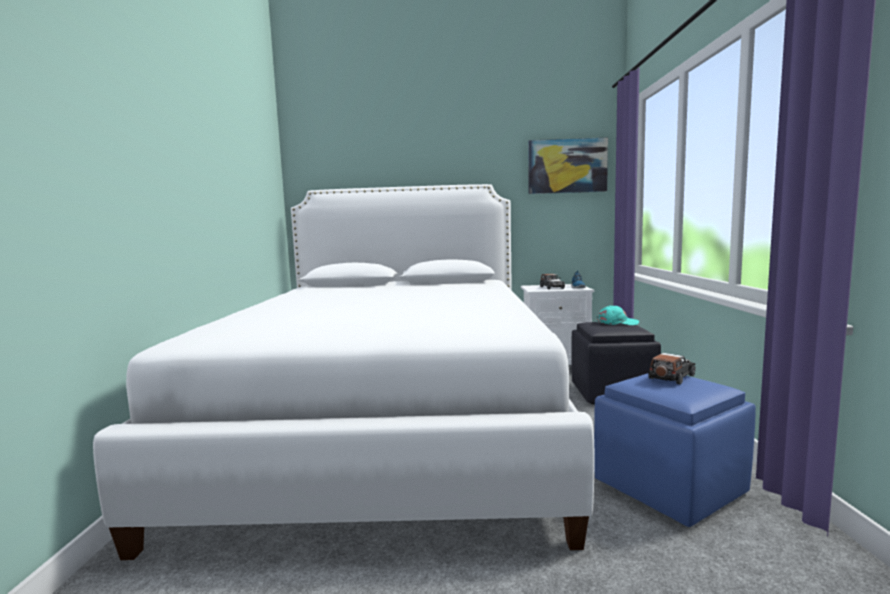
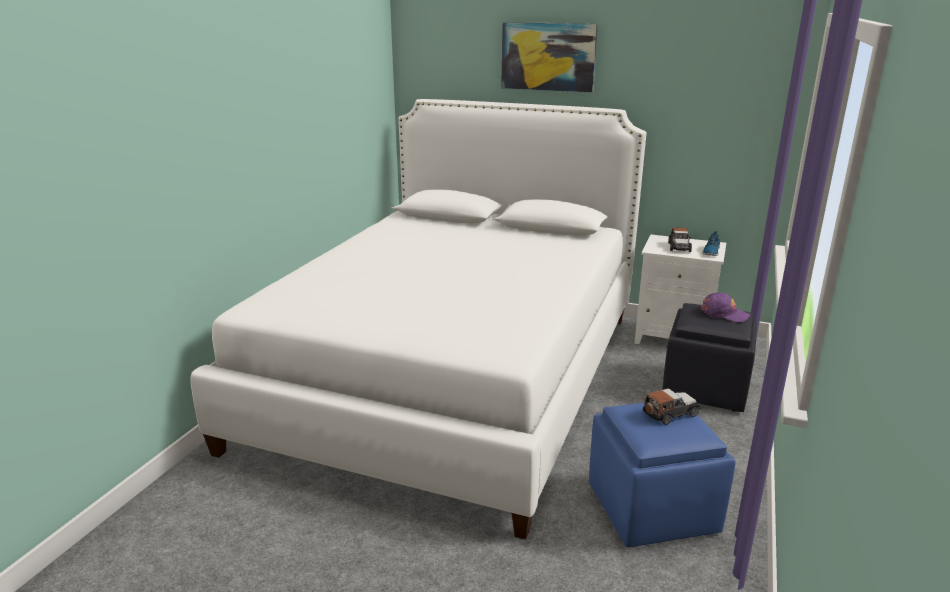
camera: 20 degrees right, 15 degrees up
(567, 166) = (731, 91): picture -> picture (548, 56)
(617, 323) = (723, 314): turquoise cap -> purple cap

